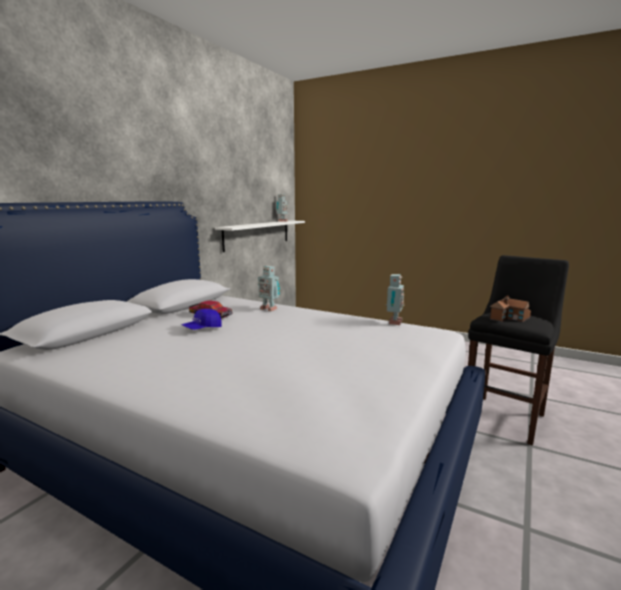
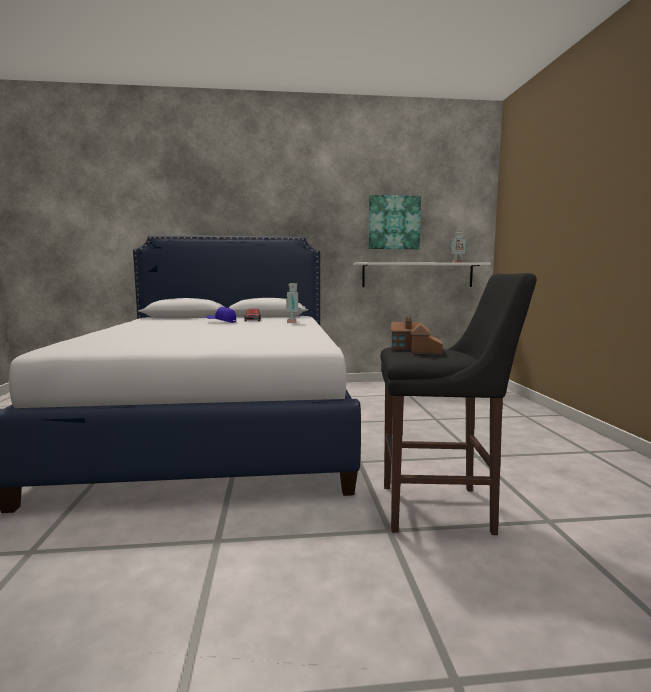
camera: 55 degrees right, 5 degrees down
(240, 184) = (393, 222): none -> picture
(393, 322) = (318, 337): toy robot -> none

